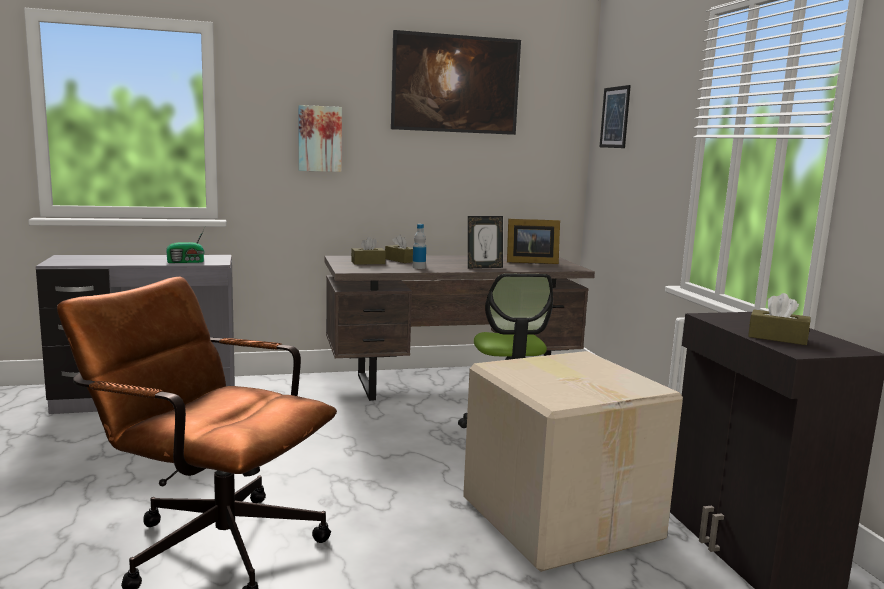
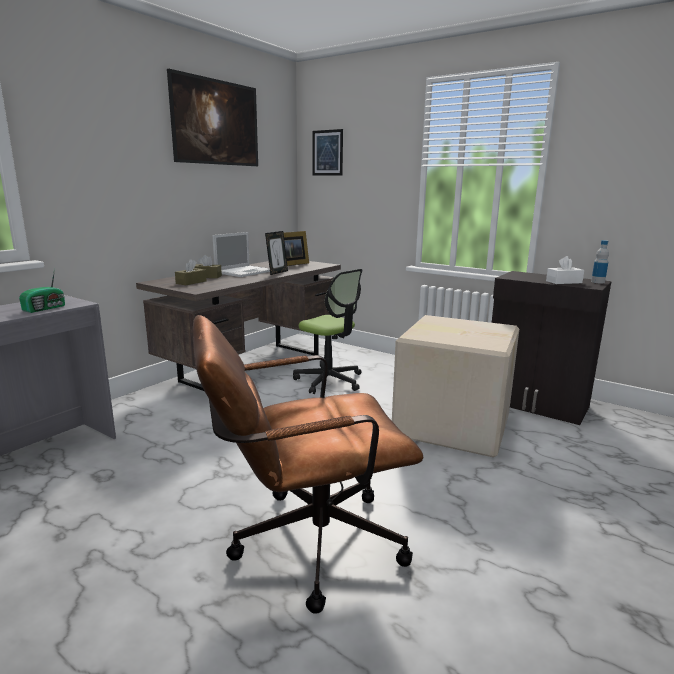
camera: 40 degrees left, 5 degrees up
(319, 138) = (117, 171): picture -> none
(419, 267) = (238, 279): bottle -> bottle (597, 282)
(453, 261) = (245, 272): none -> laptop
(777, 338) = (564, 282): brown tissue box -> white tissue box

